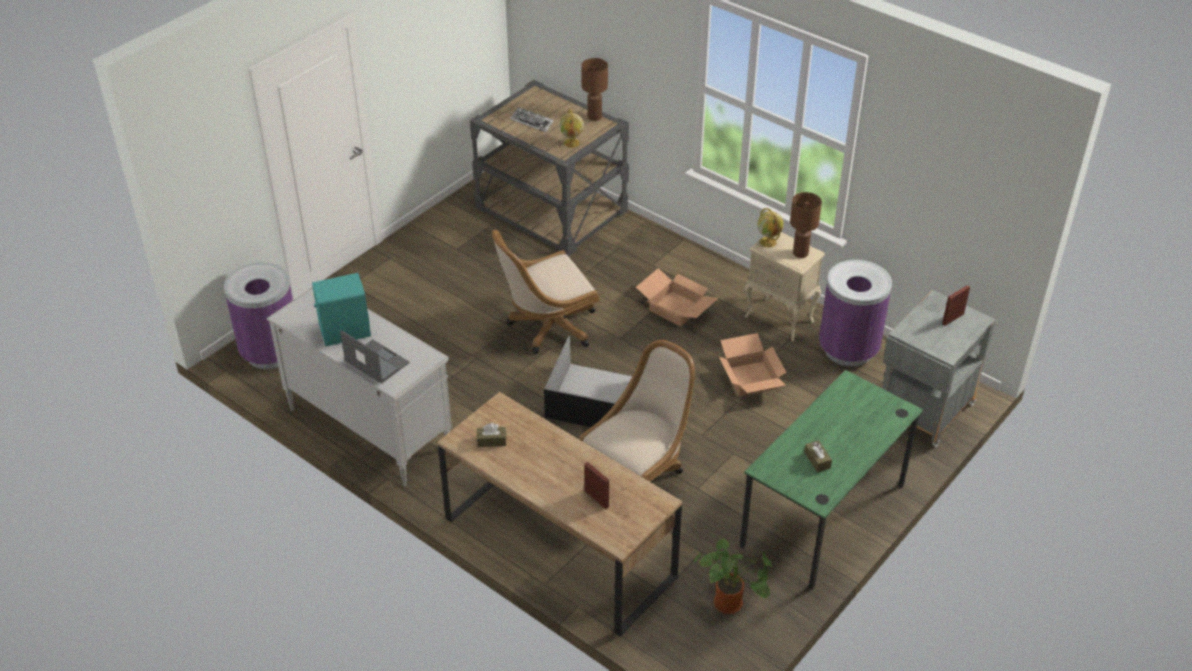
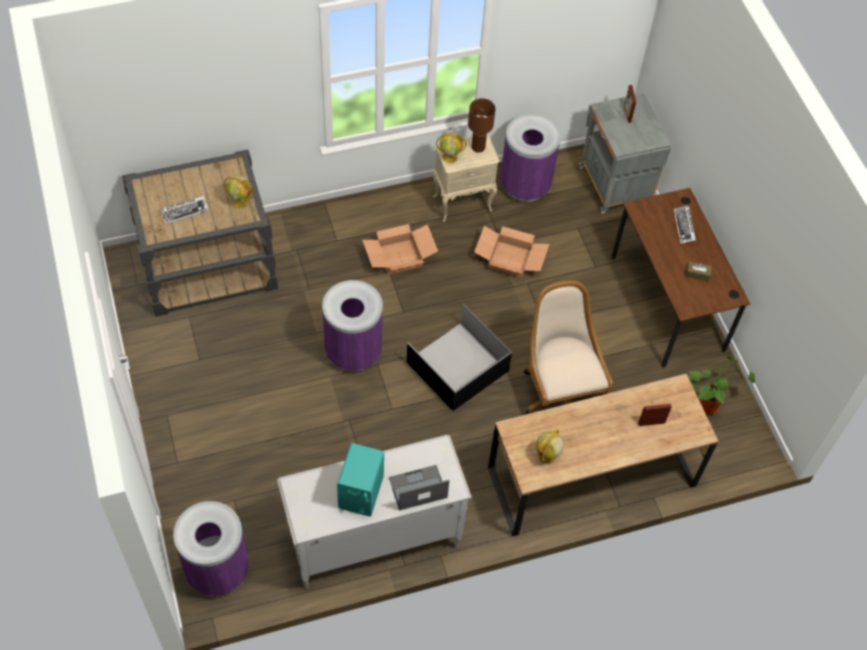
camera: 60 degrees left, 15 degrees up
(491, 441) = (547, 456): brown tissue box -> globe
(547, 328) = (353, 352): office chair -> purple trash can
(594, 117) = (218, 166): brown table lamp -> none
(823, 515) = (667, 303): green desk -> brown desk
(867, 425) = (684, 226): none -> keyboard

